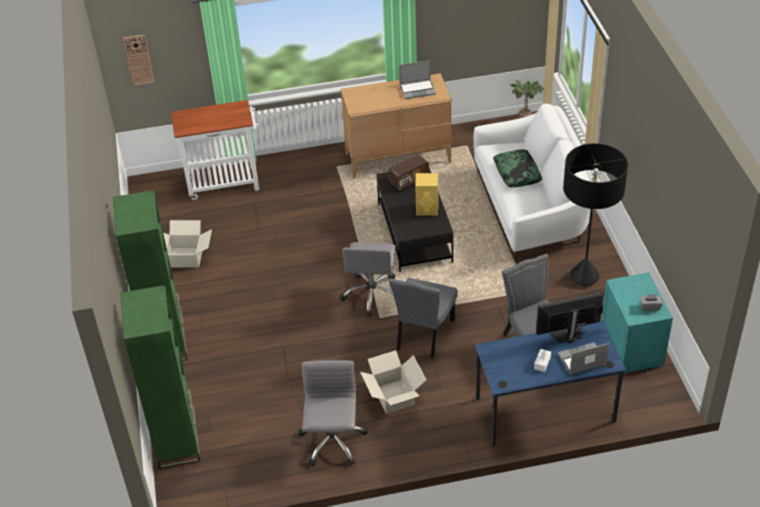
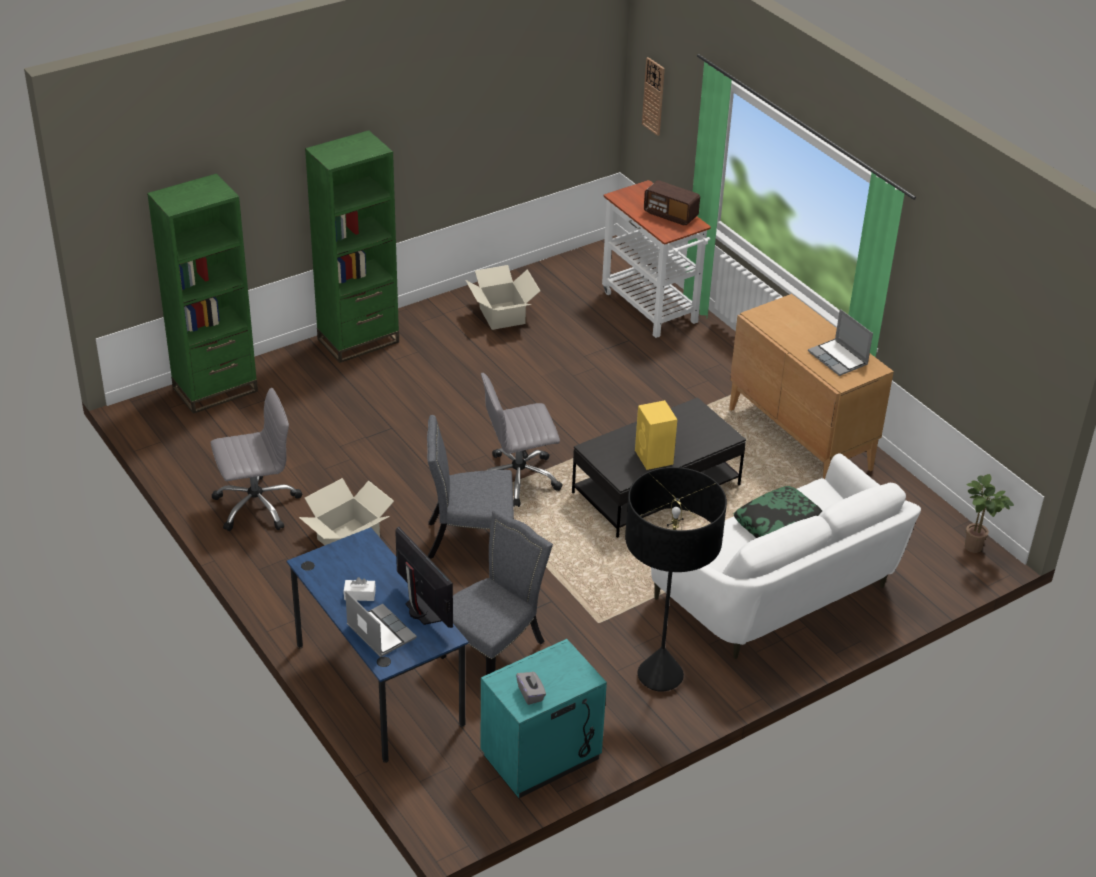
camera: 65 degrees right, 5 degrees down
(409, 180) = (702, 428): radio -> radio (670, 215)

